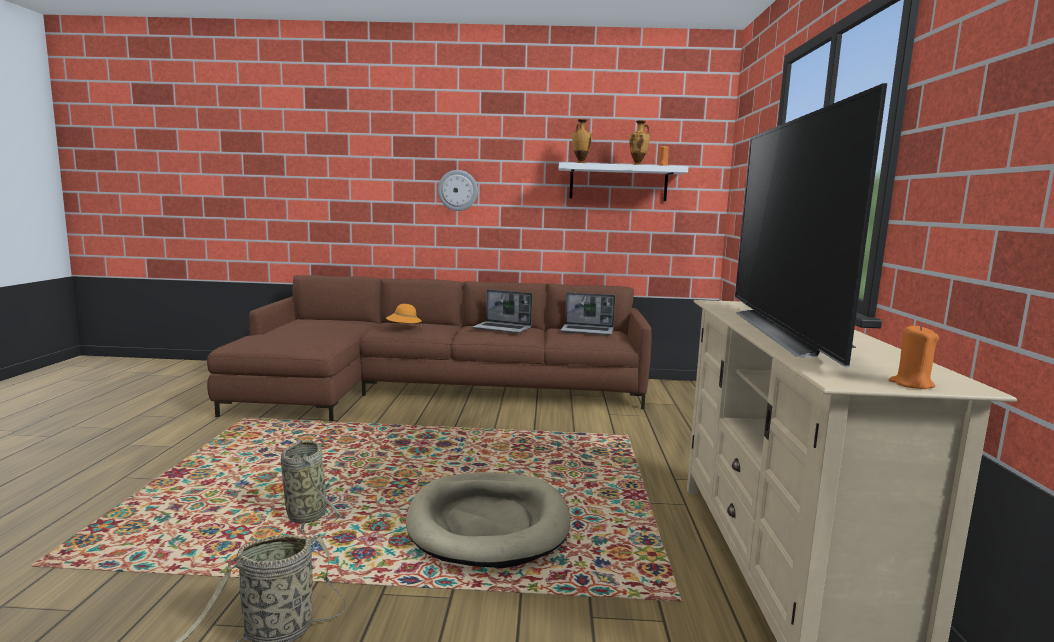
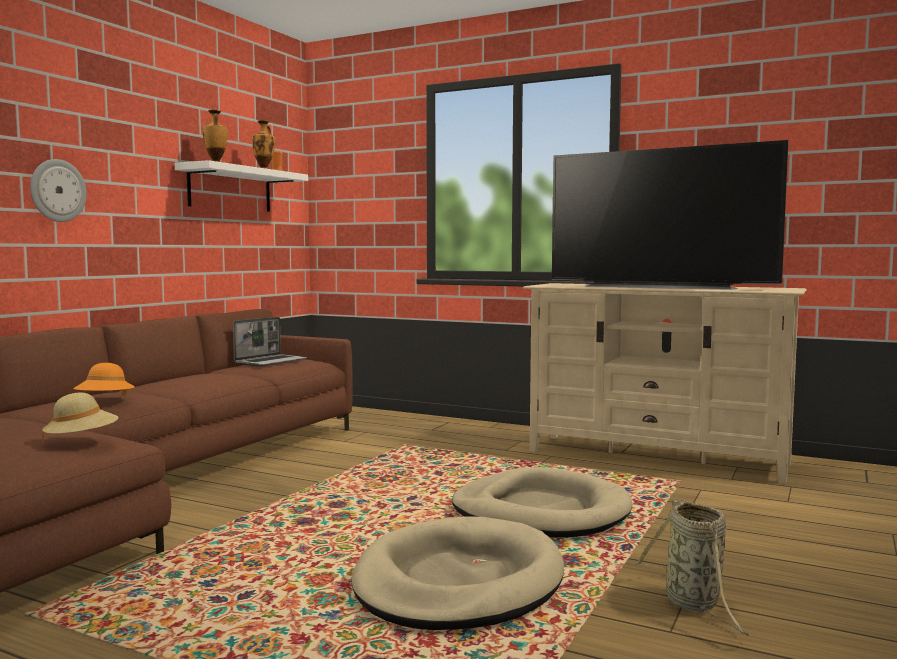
camera: 65 degrees left, 5 degrees down
(305, 342) = (82, 441): none -> beige hat
(306, 514) = (458, 582): basket -> beige dog bed
(503, 328) = (202, 377): laptop -> none
(911, 384) = (791, 289): orange candle -> none

